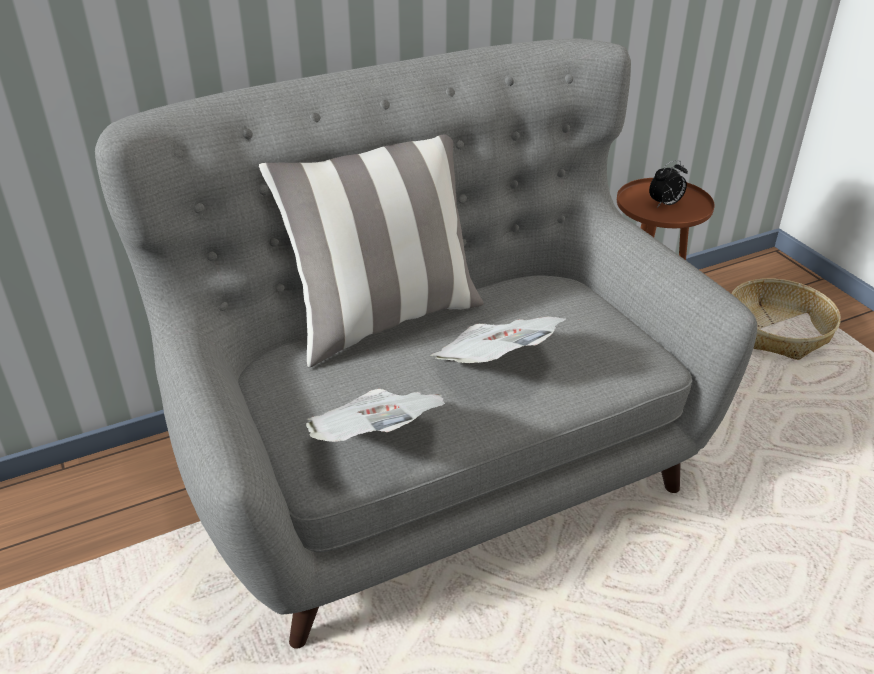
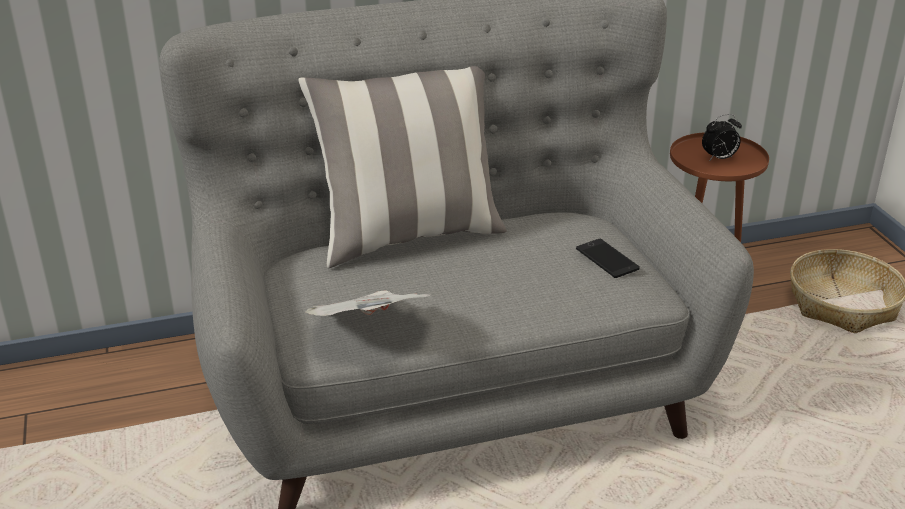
camera: 10 degrees right, 5 degrees down
(494, 365) = (498, 283): newspaper -> none
(596, 326) = (607, 259): none -> phone

